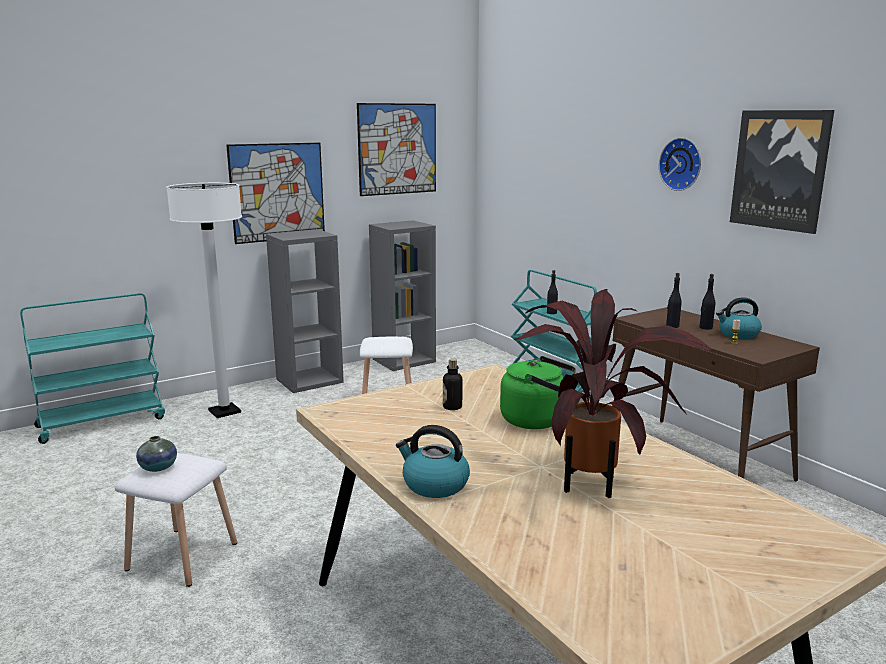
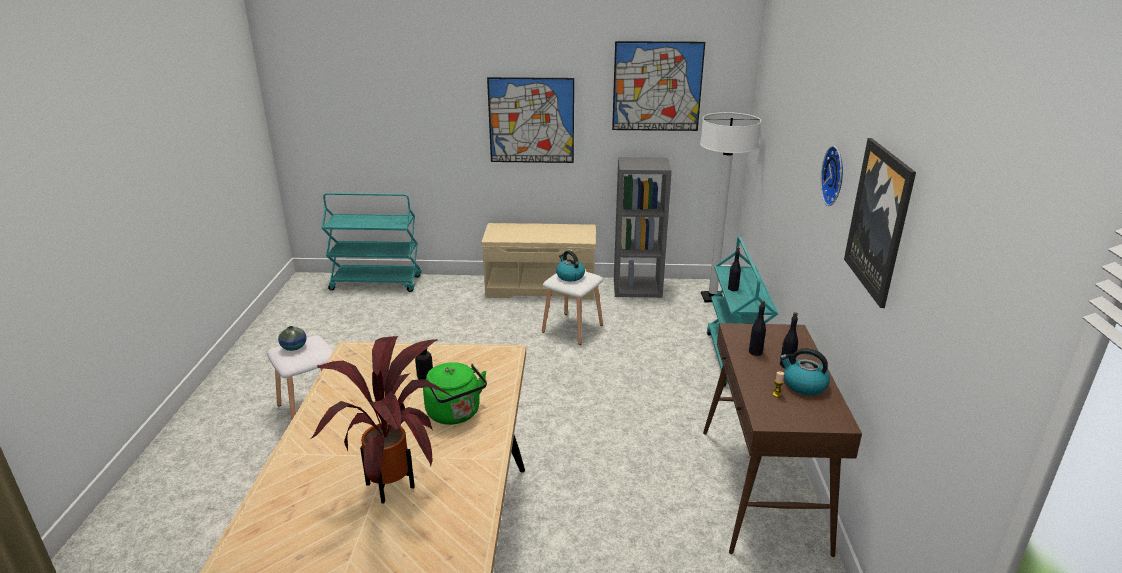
camera: 35 degrees right, 10 degrees up
(224, 412) = (454, 299): white floor lamp -> white floor lamp (712, 298)
(310, 380) = (541, 287): grey bookcase -> beige bench
(434, 484) = (310, 440): kettle -> kettle (569, 276)

